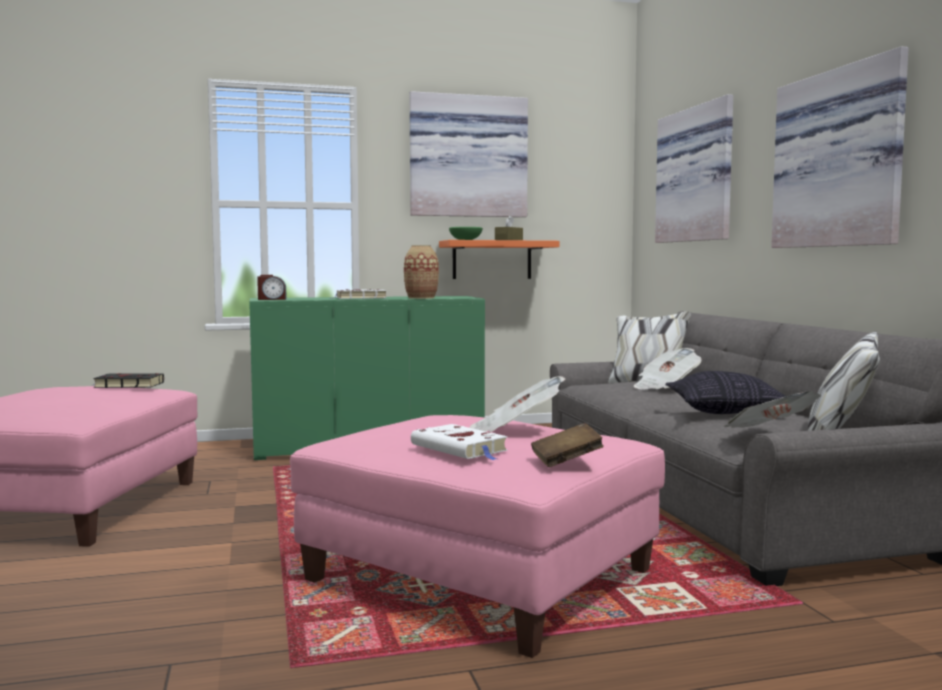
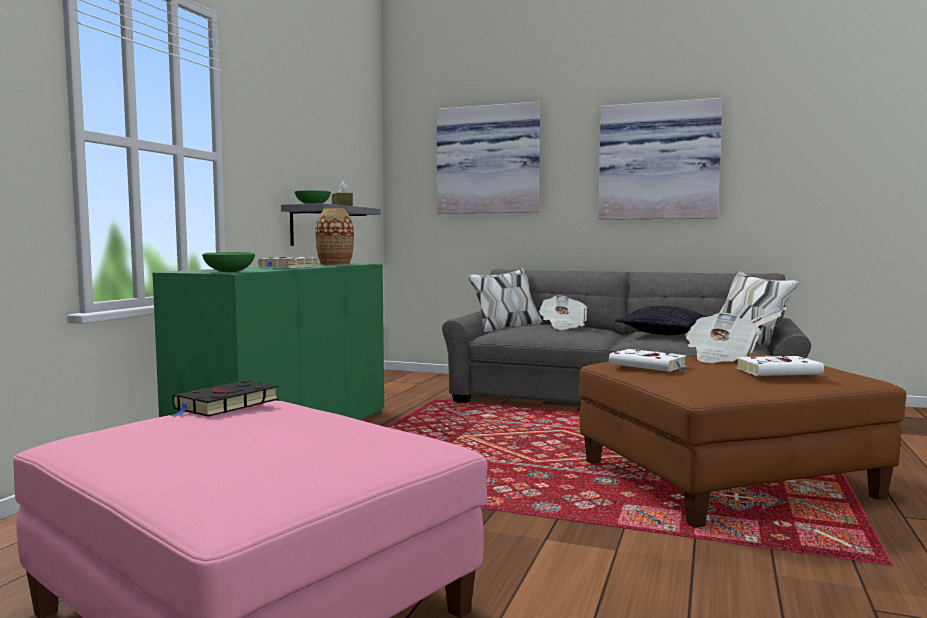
camera: 55 degrees left, 0 degrees up
(272, 299) = (229, 271): alarm clock -> green bowl
(424, 420) = (649, 365): none -> white book
(467, 157) = (297, 116): picture -> none
(480, 576) = (725, 479): pink ottoman -> brown ottoman
(492, 260) = (314, 226): orange shelf -> grey shelf
(566, 461) = (831, 365): brown book -> none

